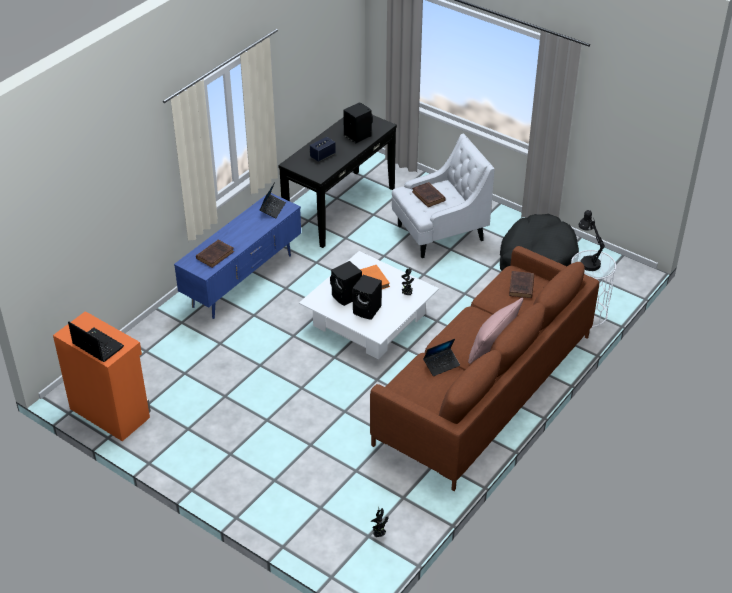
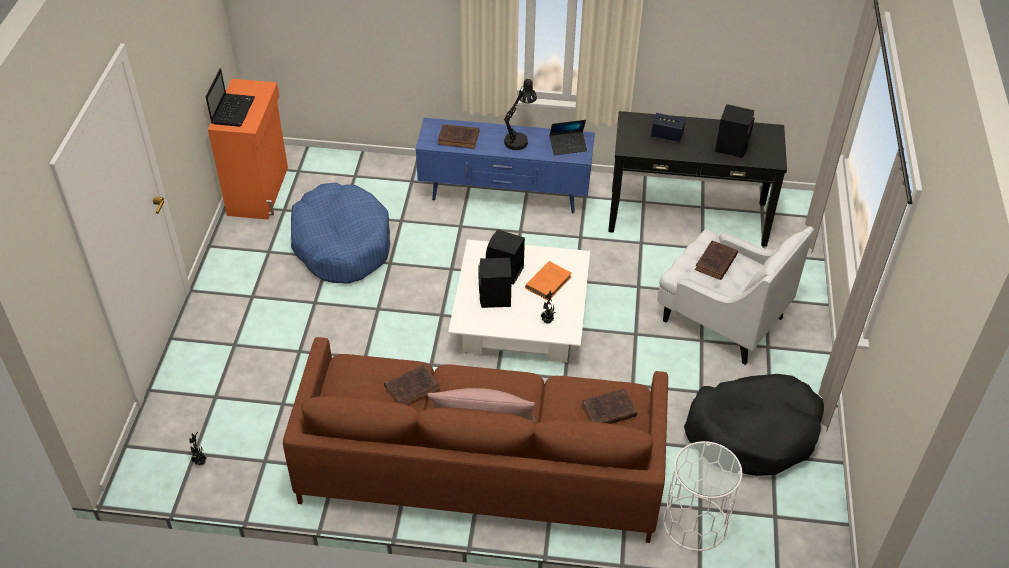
camera: 60 degrees right, 5 degrees up
(216, 384) = (341, 244): none -> blue dog bed
(441, 364) = (413, 387): laptop -> brown book
(587, 261) = (706, 460): black table lamp -> black table lamp (519, 139)

